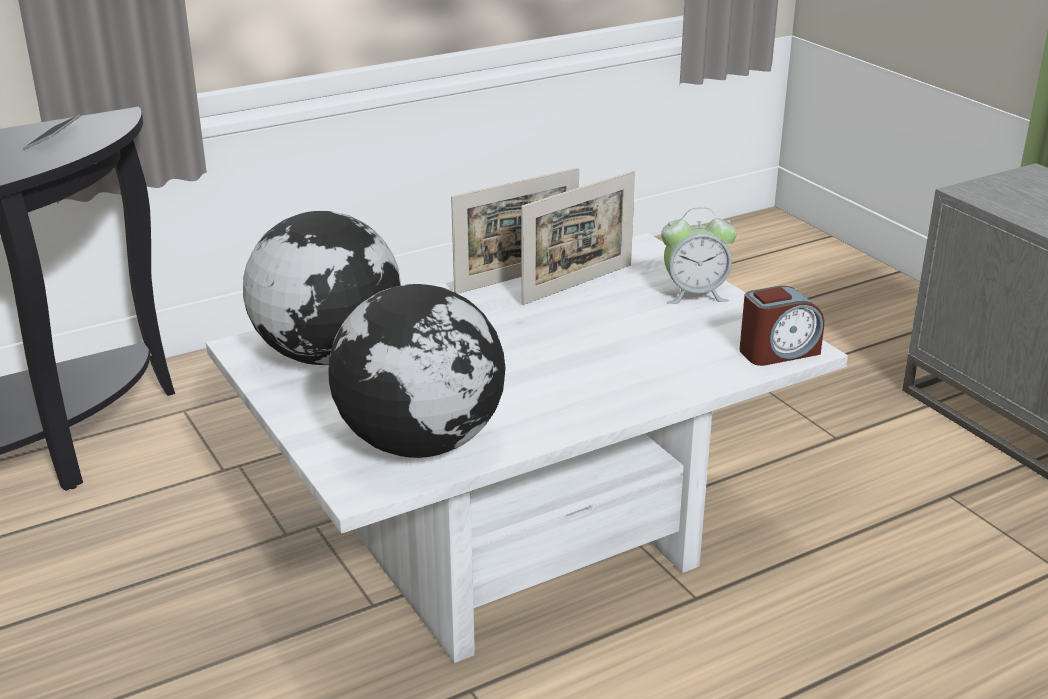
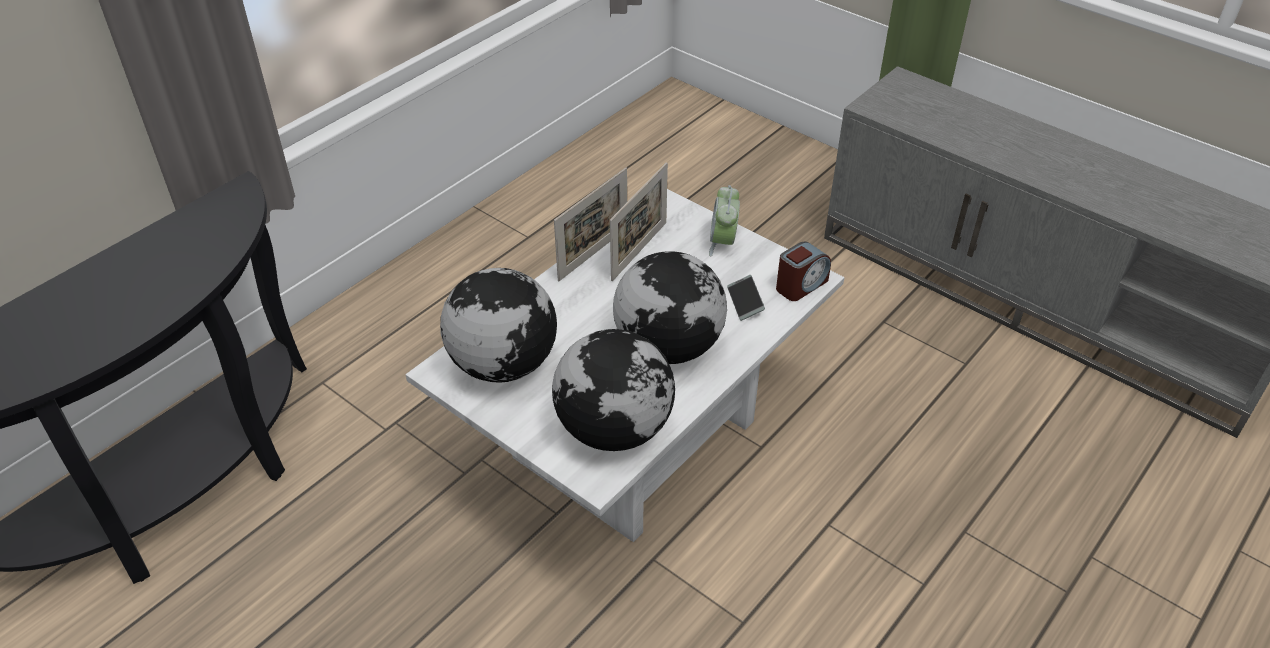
camera: 20 degrees left, 15 degrees up
(53, 139) = (209, 229): phone -> phone (745, 302)
(553, 377) = (669, 346): none -> globe
(695, 294) = (723, 242): alarm clock -> alarm clock turned 120 degrees clockwise

